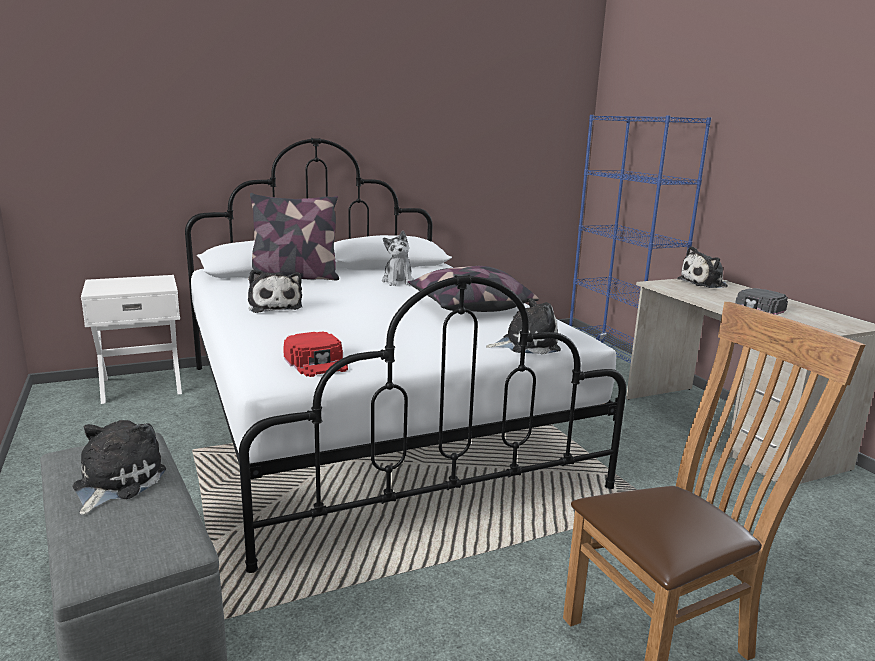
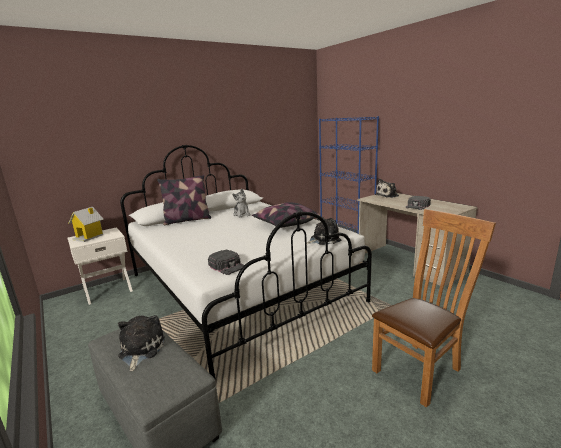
camera: 10 degrees left, 0 degrees up
(120, 283) = (89, 237): none -> toy house
(274, 306) = (186, 238): plush toy -> none
(316, 362) = (227, 266): red cap -> black cap

